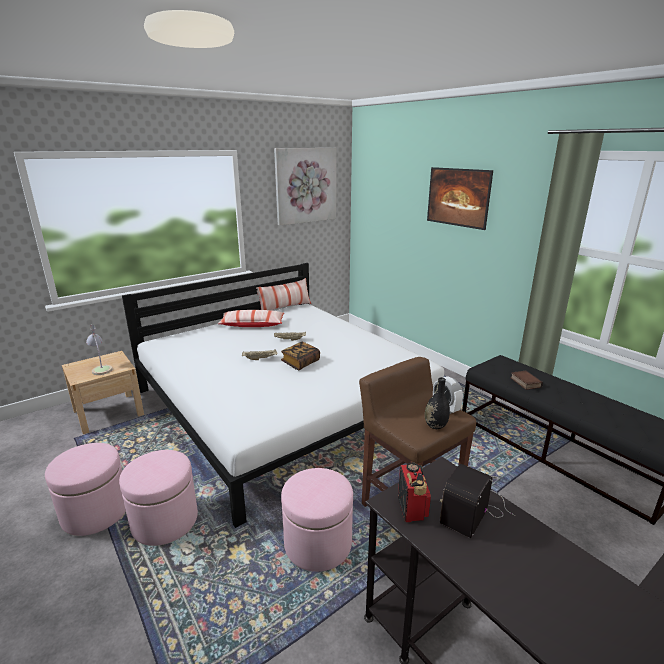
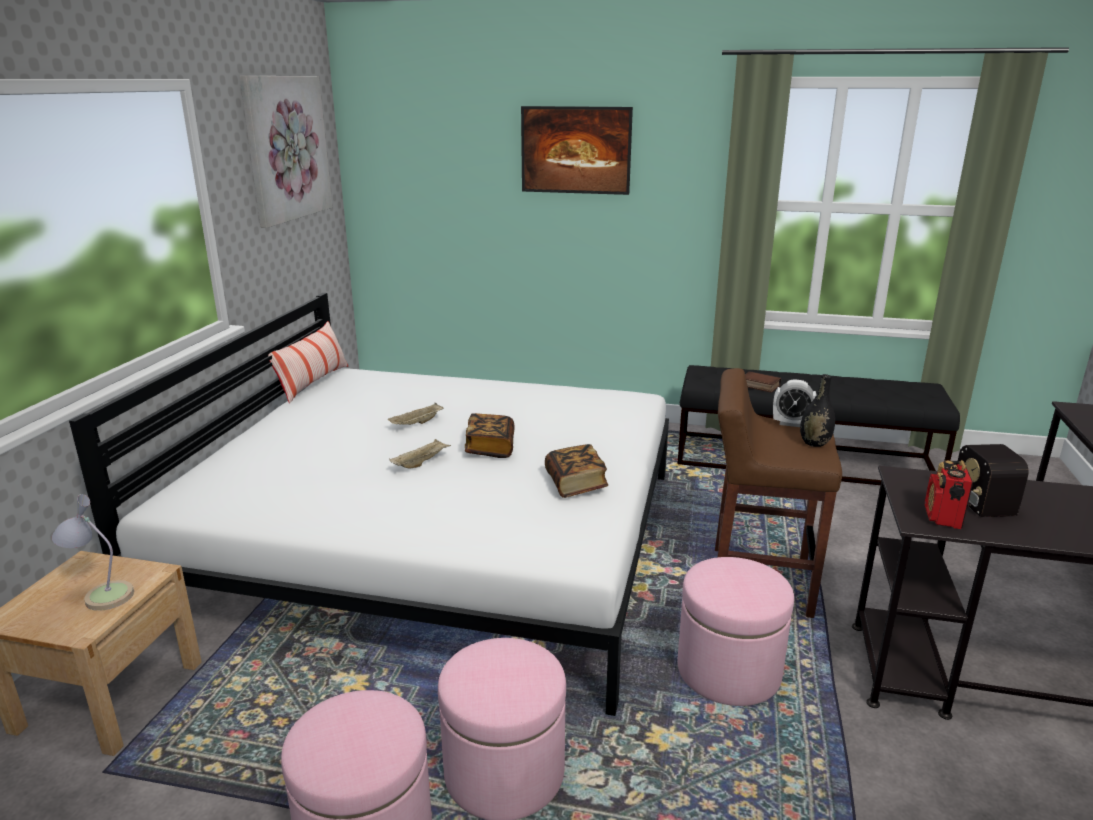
camera: 40 degrees left, 0 degrees up
(252, 325) = (307, 422): pillow -> none
(305, 396) = (576, 484): none -> book
(412, 508) = (942, 517): radio -> radio turned 120 degrees counterclockwise

